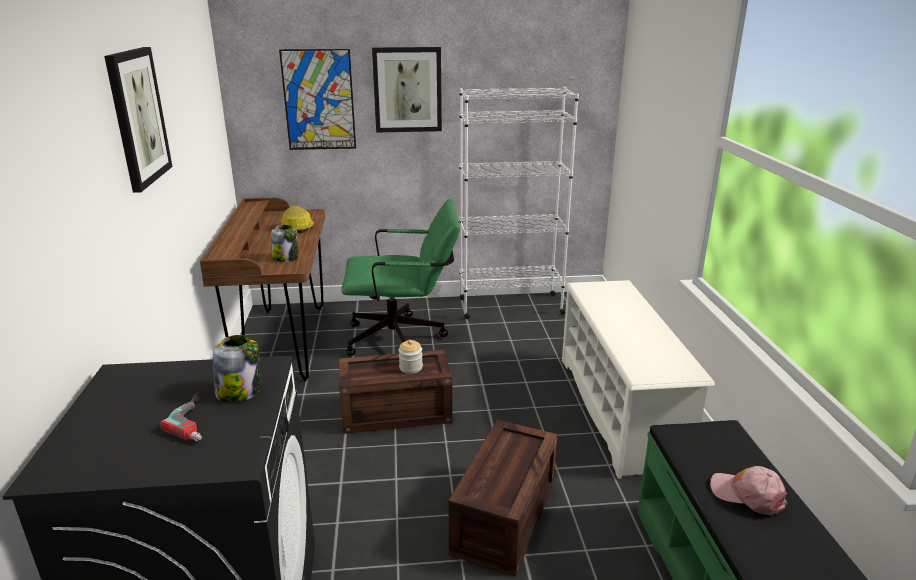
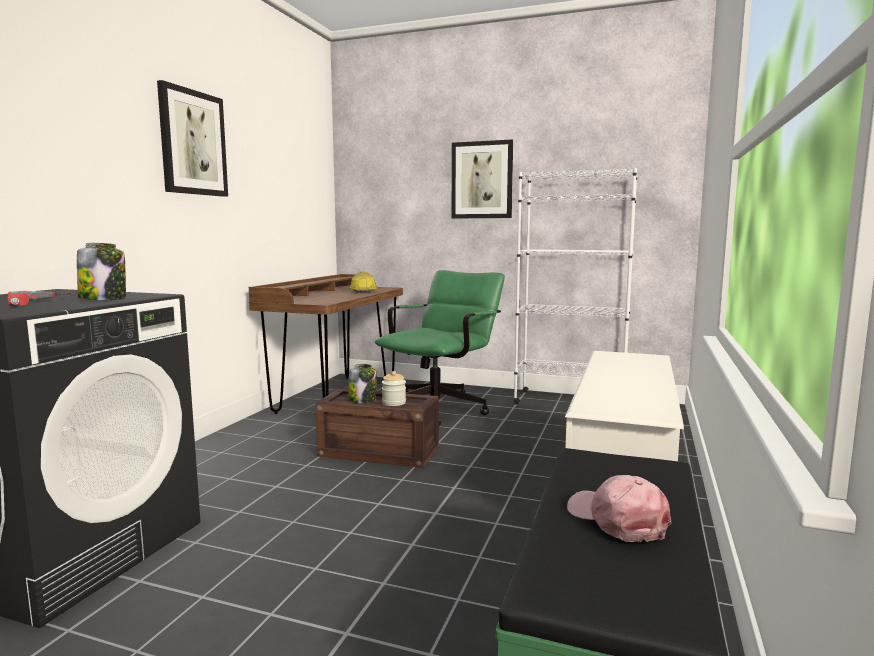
camera: 25 degrees right, 15 degrees down
(286, 258) = (326, 300): jar -> jar (363, 400)
(319, 100) = (407, 190): picture -> none
(404, 339) = (441, 408): green office chair -> green office chair turned 75 degrees counterclockwise
(506, 519) = (396, 549): crate -> none

